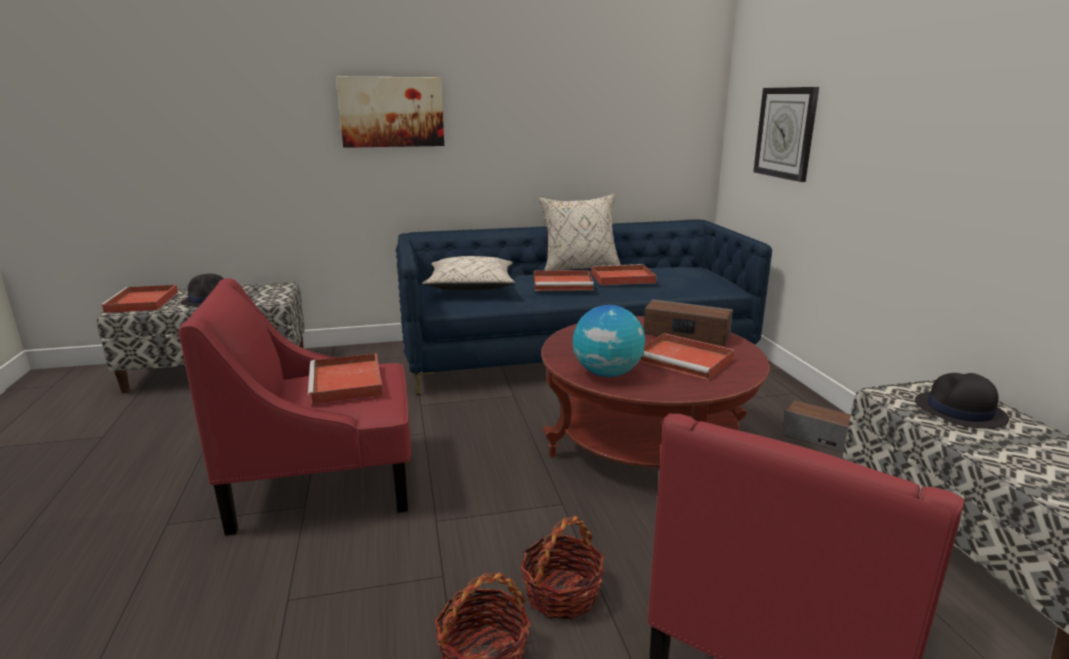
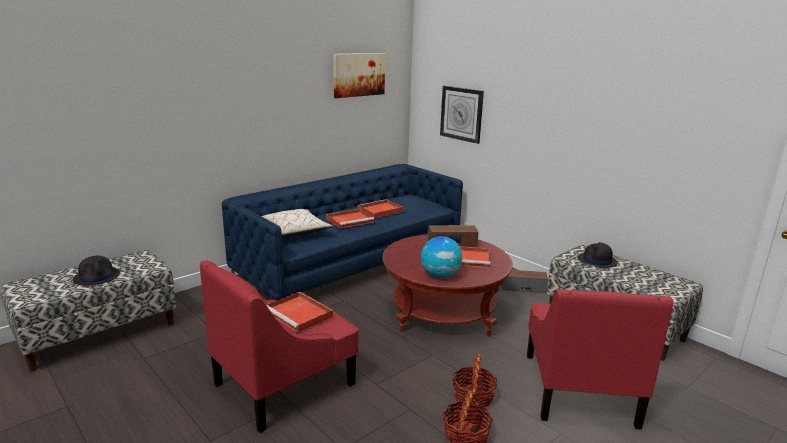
camera: 30 degrees left, 0 degrees up
(142, 302) = (36, 290): red tray -> none
(391, 112) = (213, 112): picture -> picture (358, 74)
(579, 268) = (345, 207): beige pillow -> none

